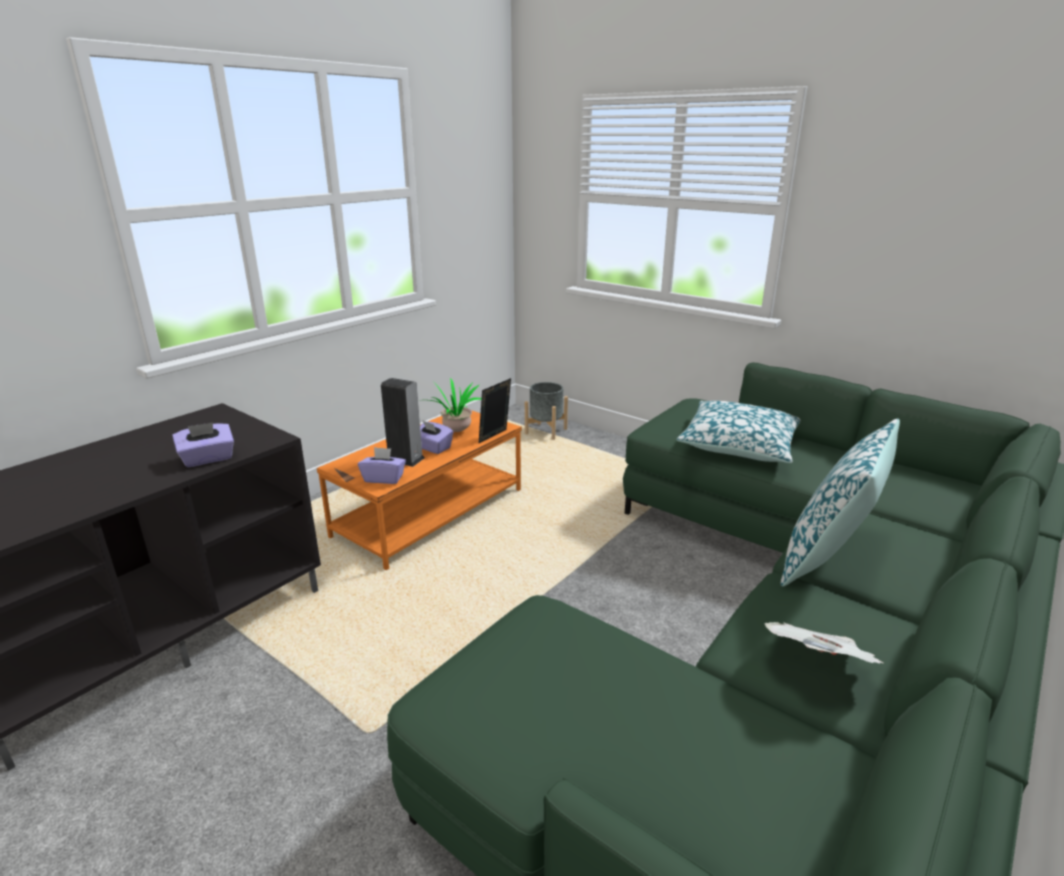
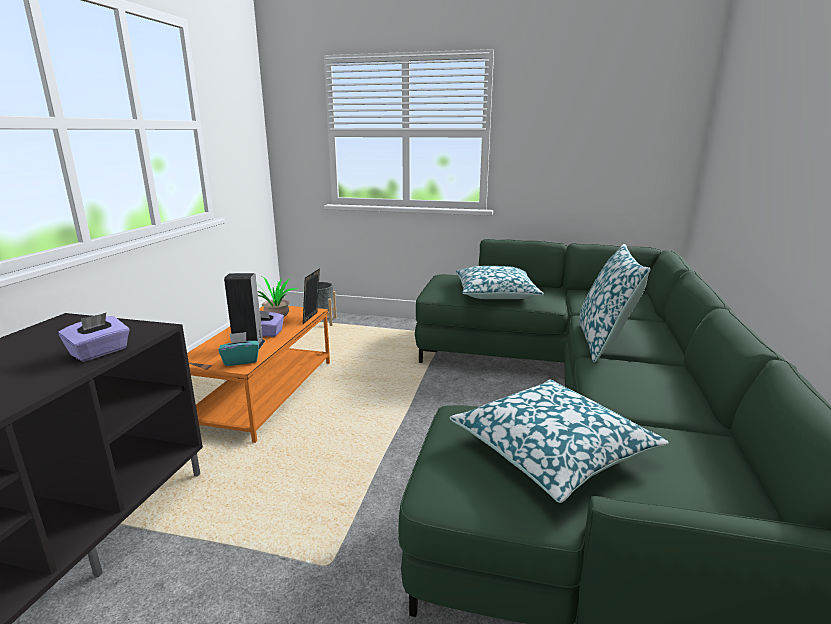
camera: 25 degrees left, 5 degrees down
(384, 478) = (241, 361): purple tissue box -> turquoise tissue box
(604, 697) = (551, 450): none -> pillow
(818, 664) = (655, 395): newspaper -> none

